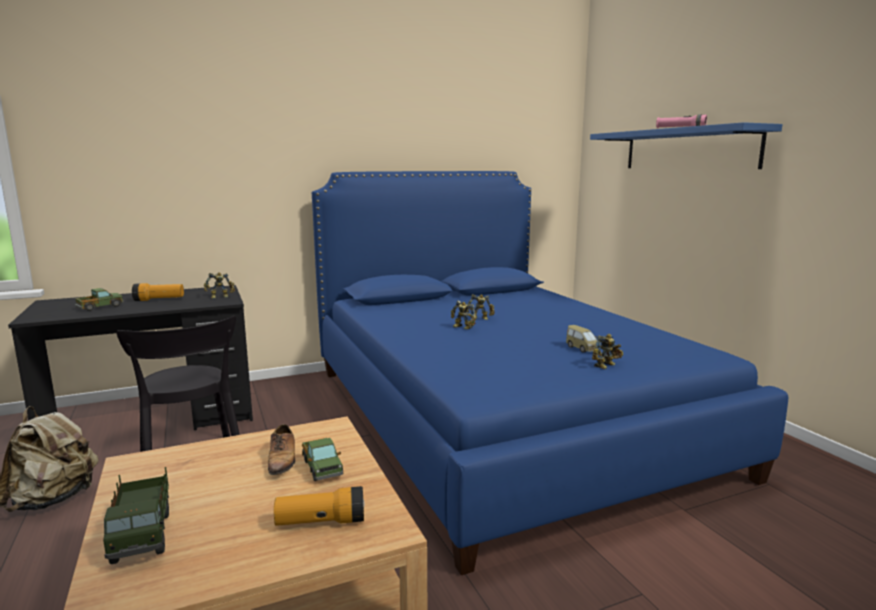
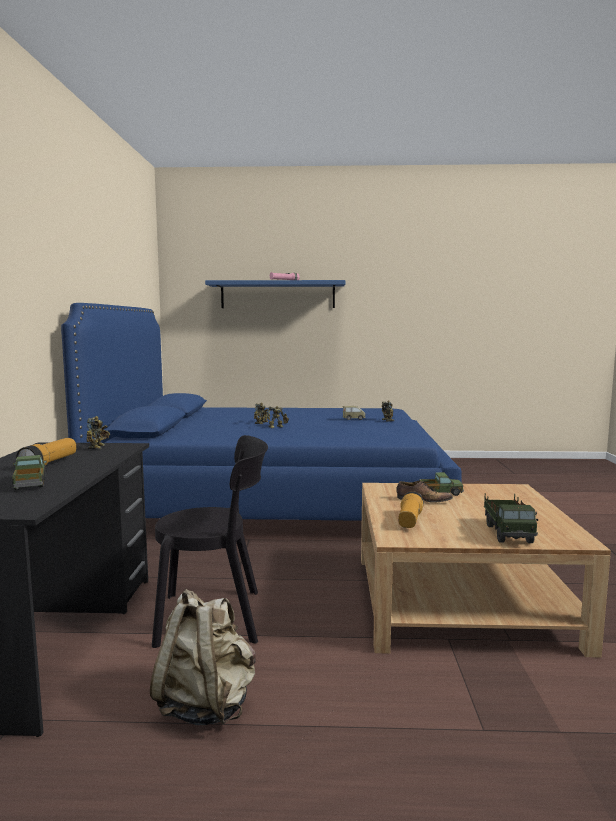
camera: 65 degrees left, 5 degrees down
(143, 535) = (508, 533): toy truck -> toy truck turned 90 degrees clockwise
(321, 522) = (505, 498): flashlight -> flashlight (409, 521)

